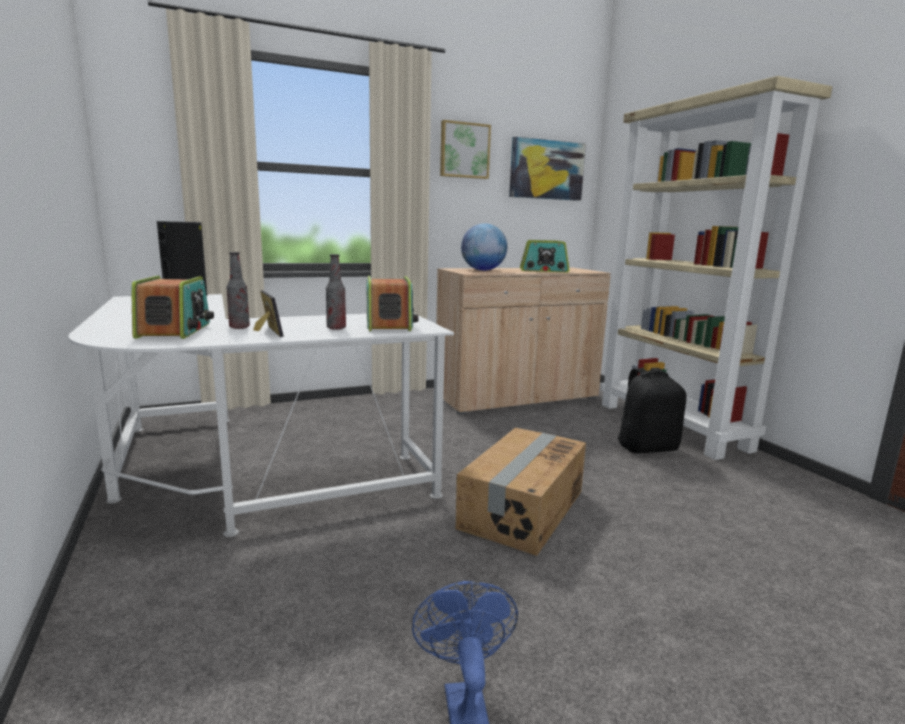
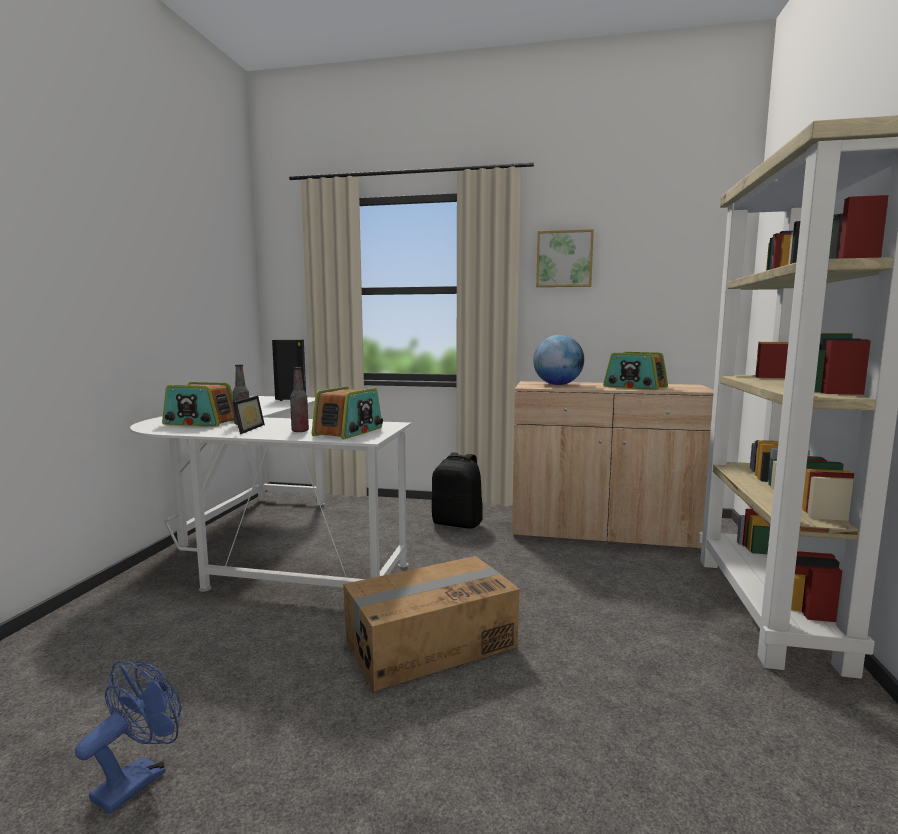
camera: 35 degrees right, 5 degrees down
(175, 330) = (200, 423): radio -> radio turned 75 degrees clockwise
(546, 170) = (673, 270): picture -> none
(647, 447) = (682, 624): black backpack -> black backpack (458, 523)

